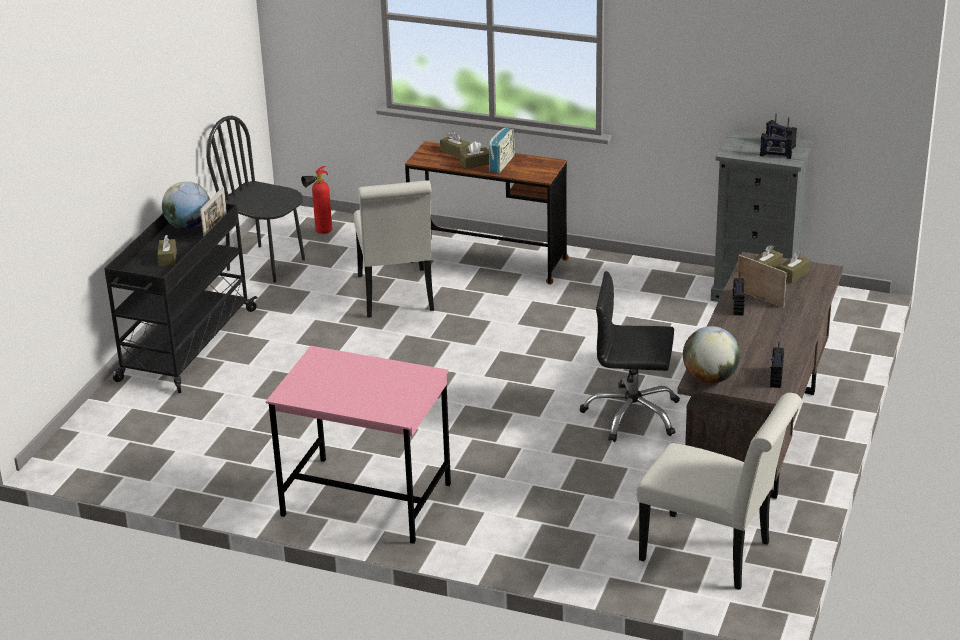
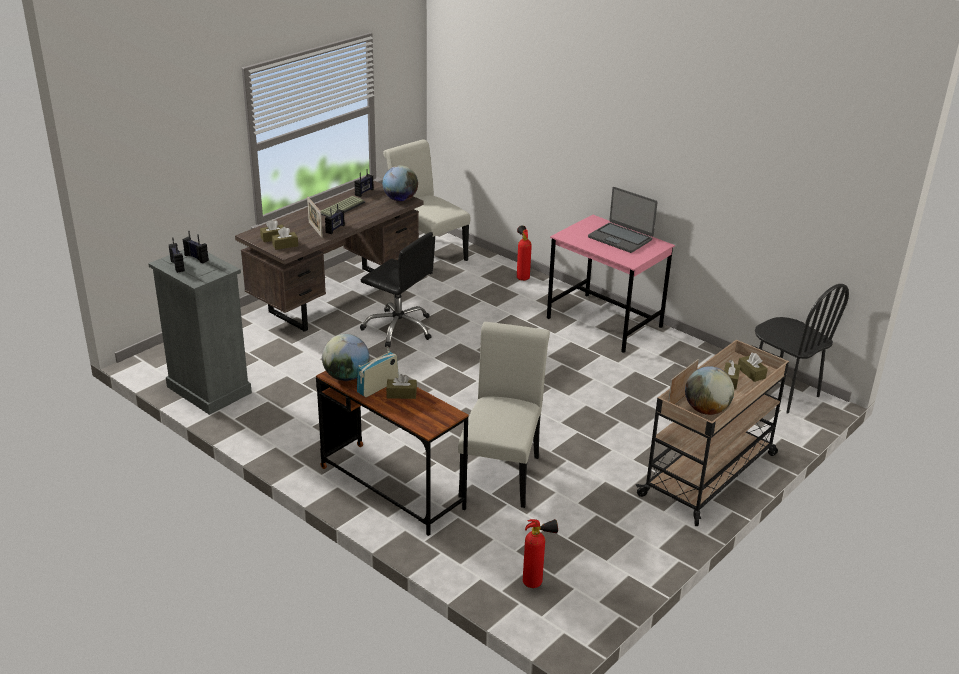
camera: 160 degrees left, 0 degrees up
(186, 346) = (710, 474): black cart -> beige cart
(266, 264) = (610, 552): black chair -> black chair (783, 393)
(347, 391) = (620, 238): none -> laptop
(455, 152) = (409, 414): brown tissue box -> brown tissue box (751, 373)
(531, 550) = (522, 277): none -> fire extinguisher
(537, 164) = (346, 377): none -> globe
(771, 341) = (342, 207): none -> keyboard

